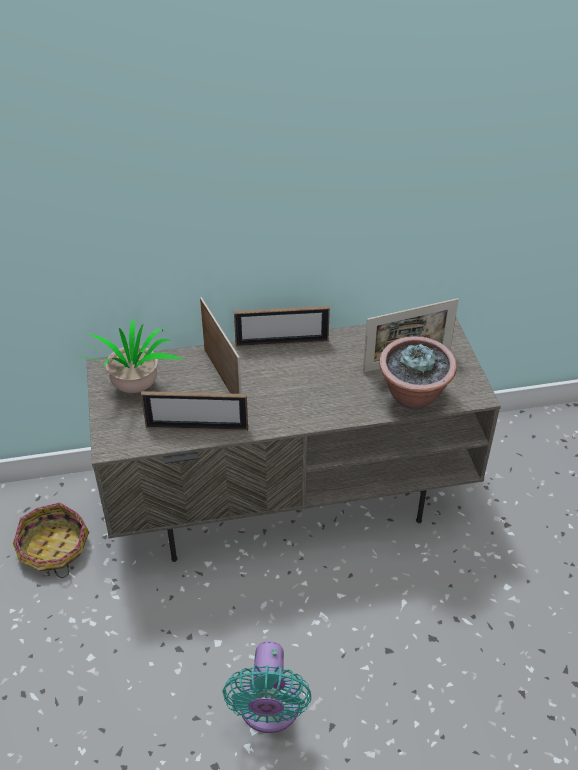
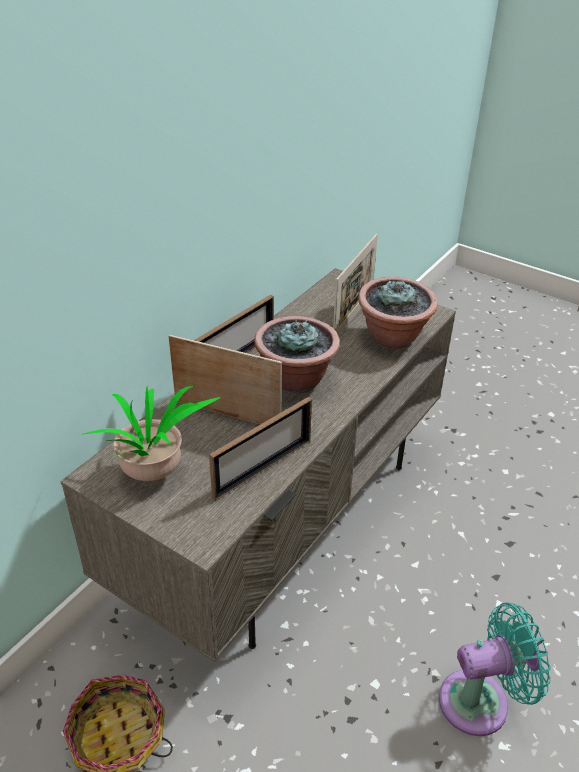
camera: 45 degrees left, 5 degrees down
(269, 711) = (481, 701): turquoise fan -> turquoise fan turned 60 degrees counterclockwise
(297, 383) = (295, 380): none -> potted plant

